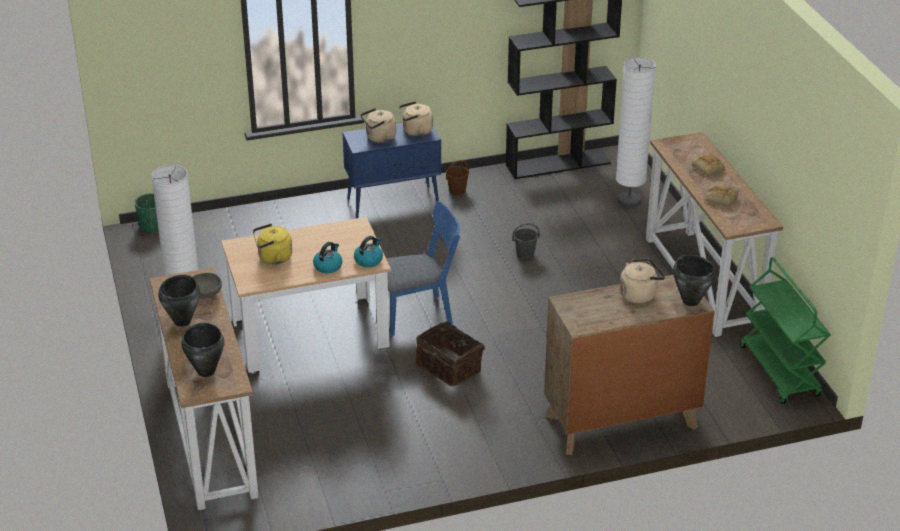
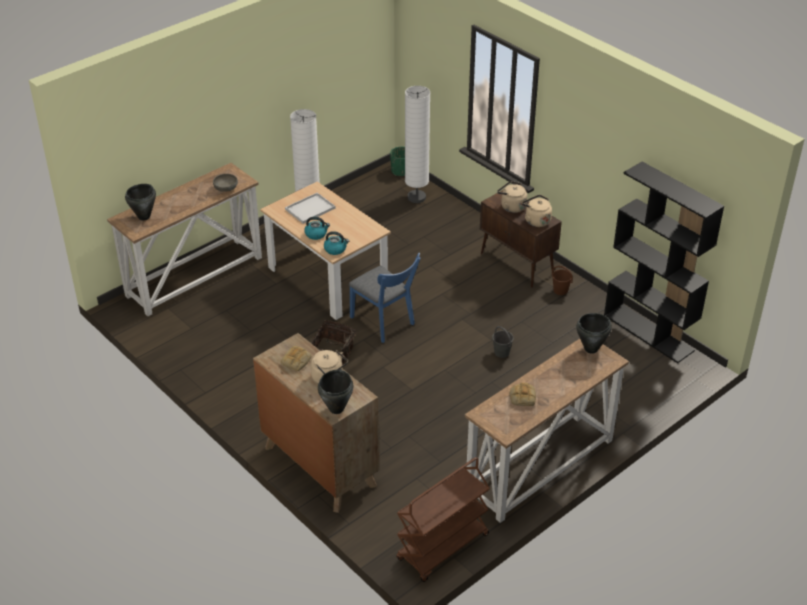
camera: 65 degrees right, 5 degrees up
(183, 321) = (191, 190): black cooking pot -> black cooking pot (591, 349)
(273, 258) = (310, 208): yellow kettle -> white tray
(394, 202) = (517, 264): blue cabinet -> brown cabinet
(629, 201) = (628, 390): white floor lamp -> white floor lamp (416, 197)
(708, 168) = (567, 378): bread -> bread (296, 361)
(780, 372) = (443, 548): green cart -> brown cart

